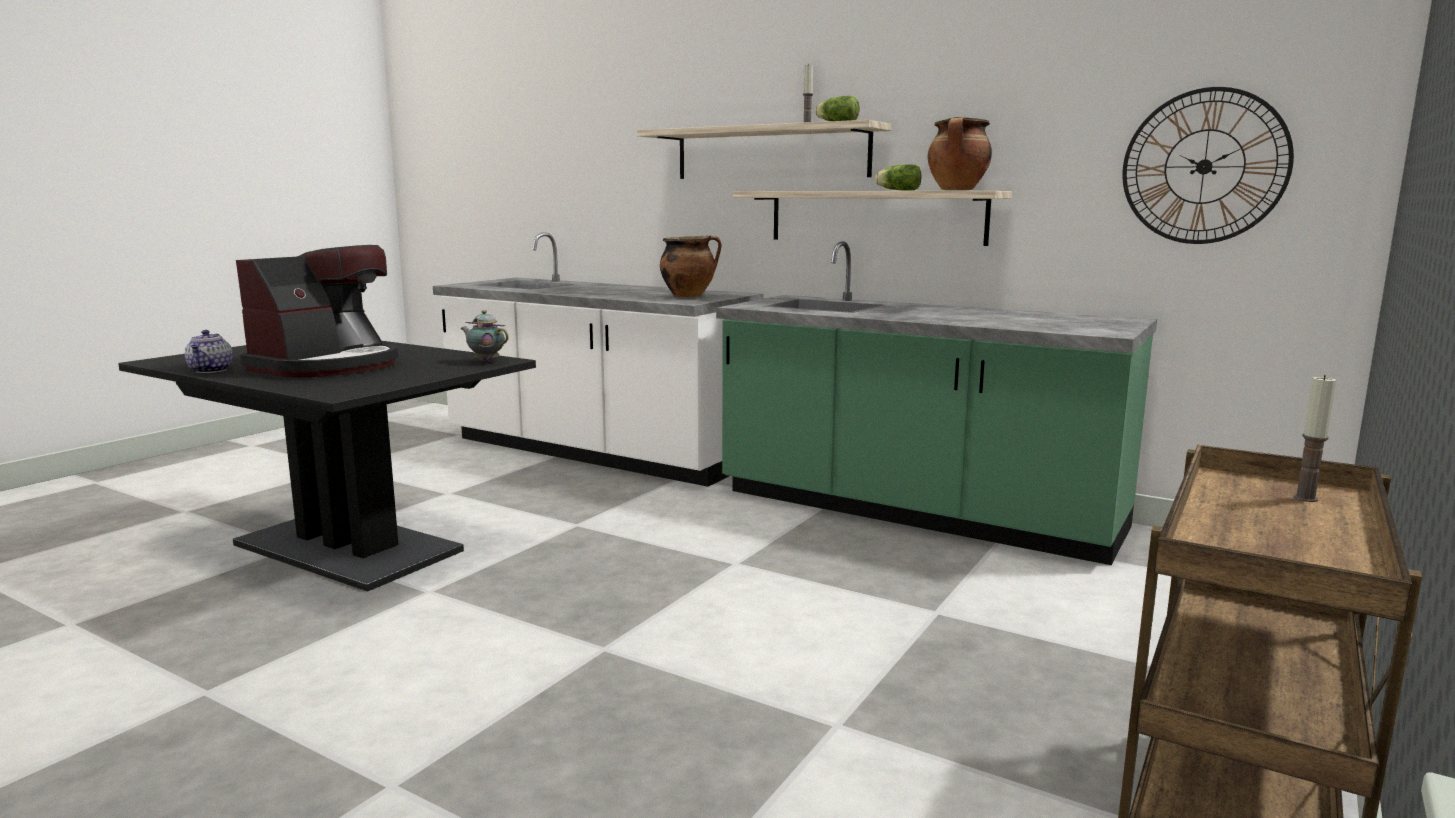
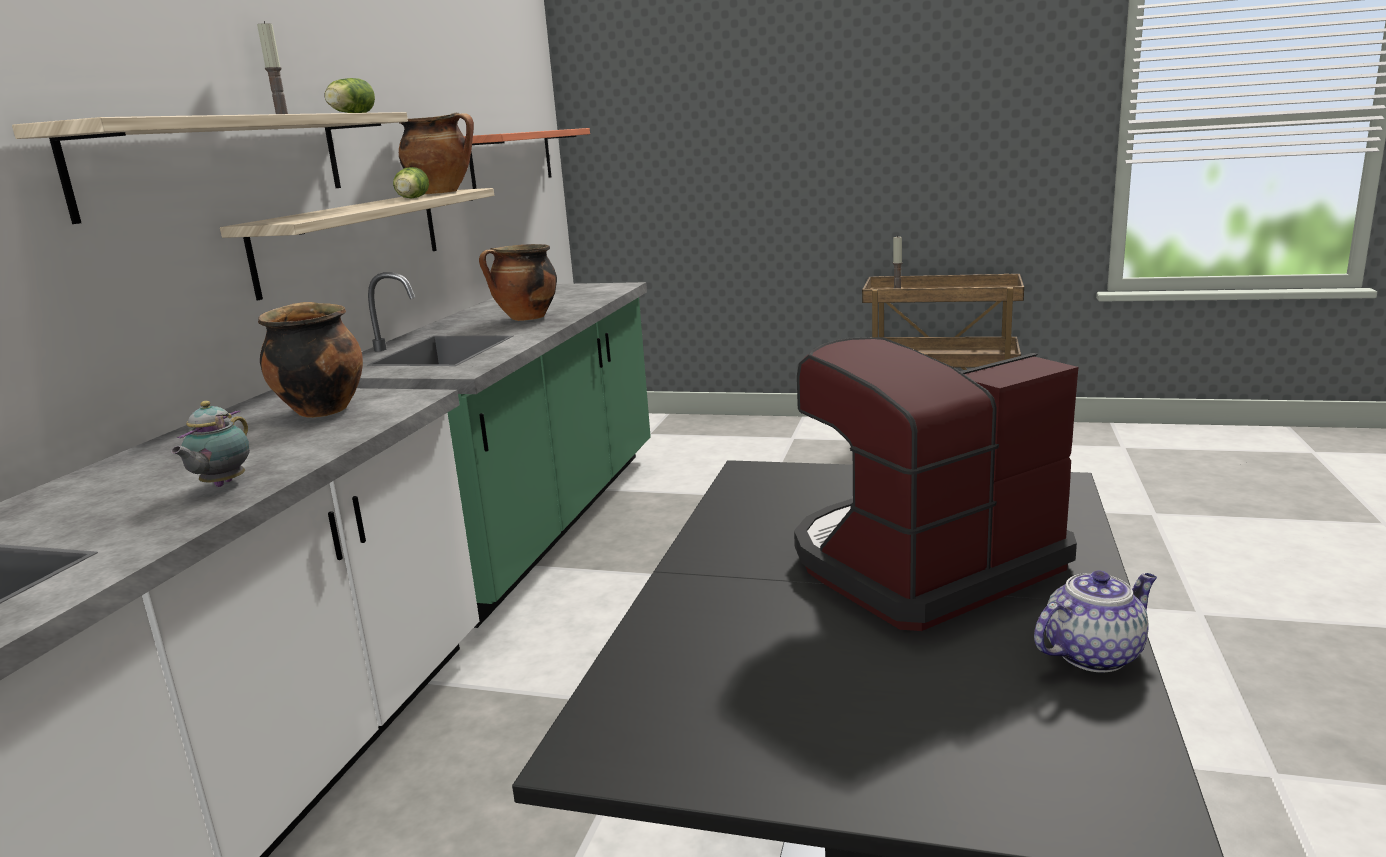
camera: 105 degrees left, 5 degrees up
(328, 366) = (922, 564): coffee machine -> coffee machine turned 45 degrees counterclockwise
(485, 361) = (768, 479): teapot -> teapot (221, 485)
(927, 315) = (526, 318): none -> cooking pot
(1204, 166) = (511, 158): wall clock -> shelf

